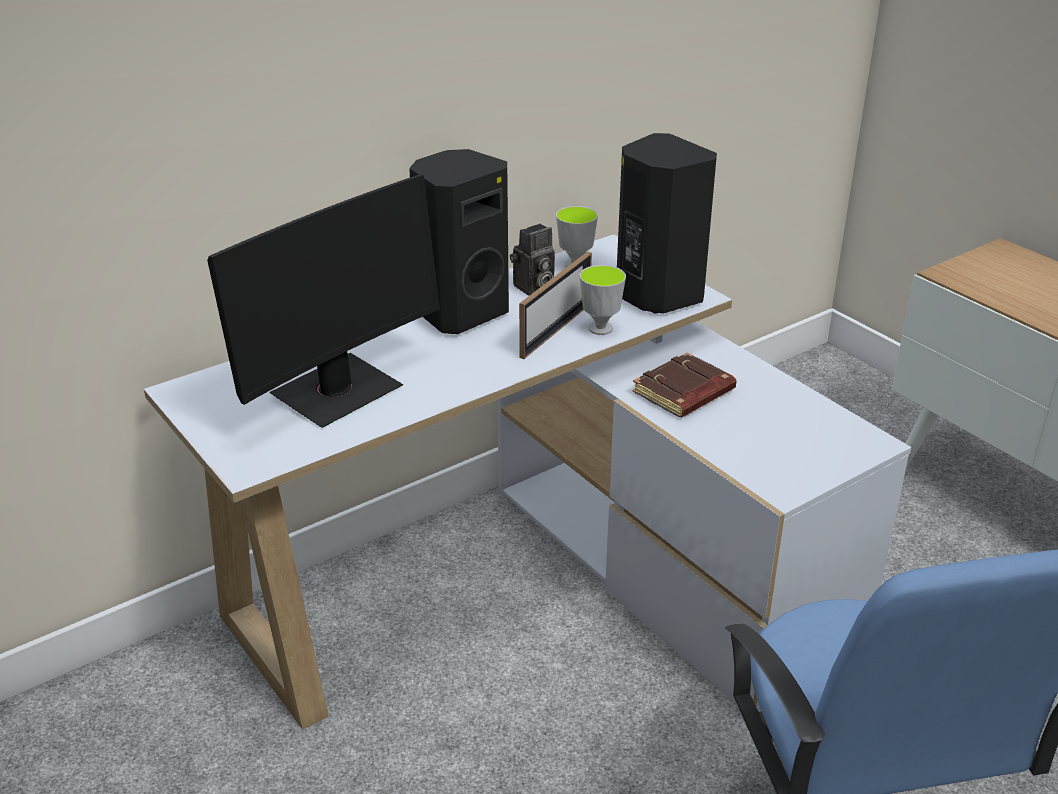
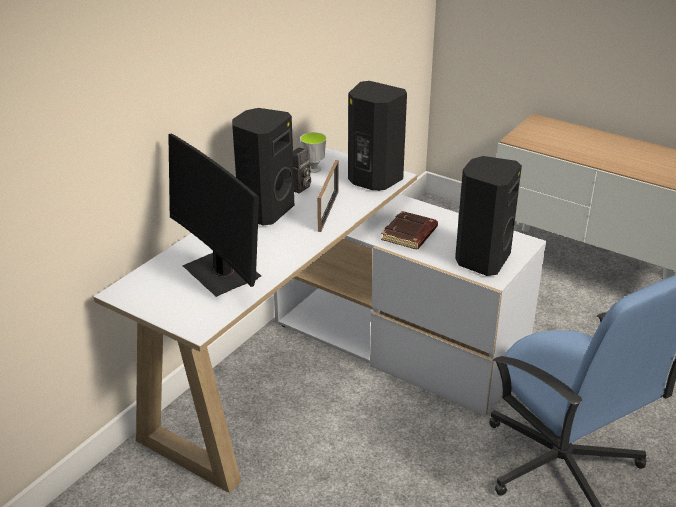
camera: 20 degrees left, 0 degrees up
(337, 392) = (221, 273): monitor -> monitor turned 120 degrees clockwise
(600, 328) = (353, 205): cup -> none
(778, 455) = (481, 260): none -> black speaker

